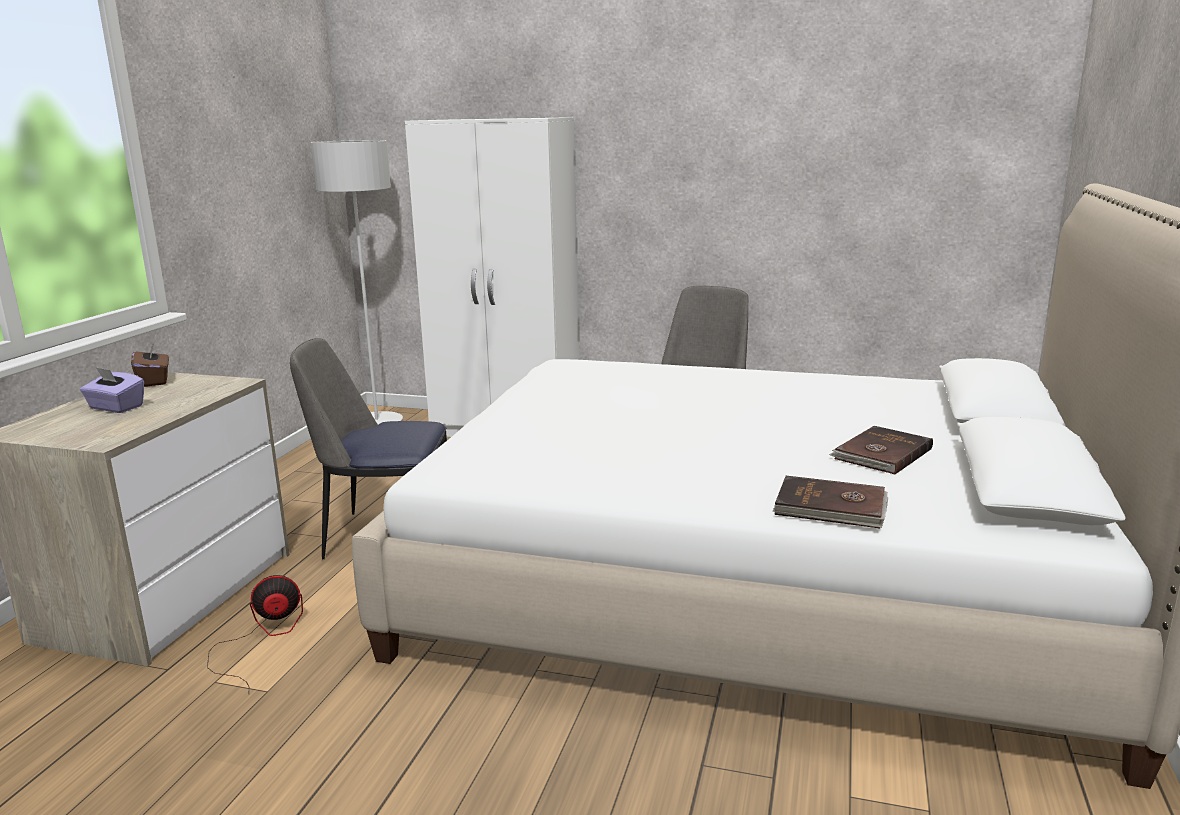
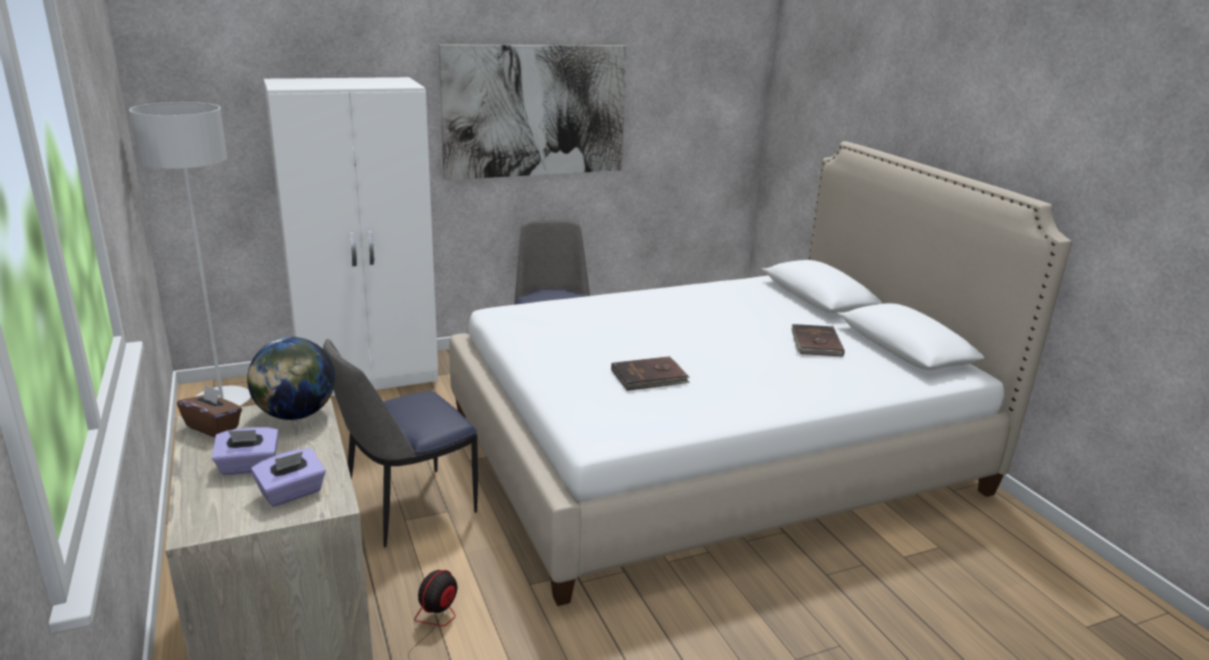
camera: 40 degrees left, 5 degrees up
(99, 429) = (292, 493): none -> purple tissue box
(214, 386) = (296, 415): none -> globe
(714, 157) = (535, 111): none -> picture
(831, 507) = (850, 389): brown book -> brown book (650, 377)

